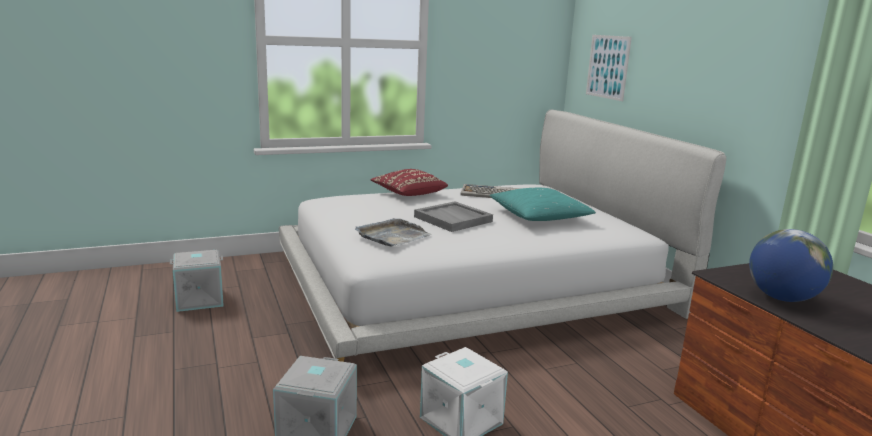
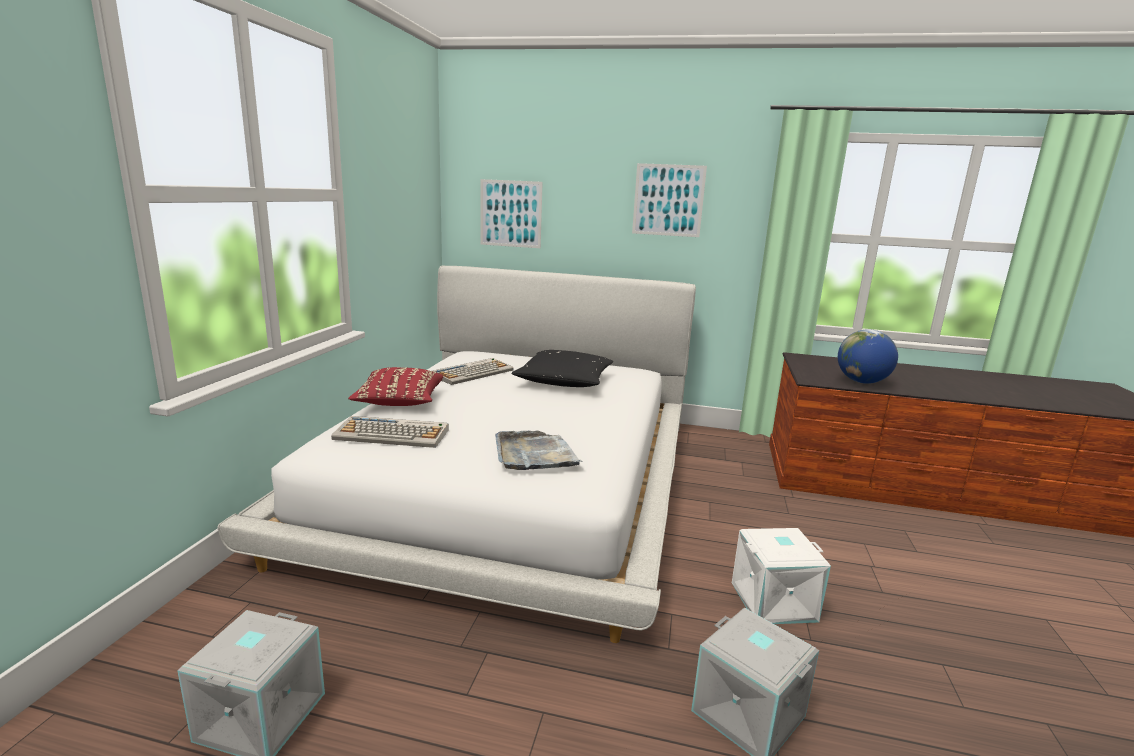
camera: 55 degrees left, 0 degrees up
(361, 204) = (393, 434): none -> keyboard
(454, 219) = (523, 412): grey tray -> none
(539, 216) = (564, 381): turquoise pillow -> black pillow
(727, 57) = (668, 200): none -> picture

